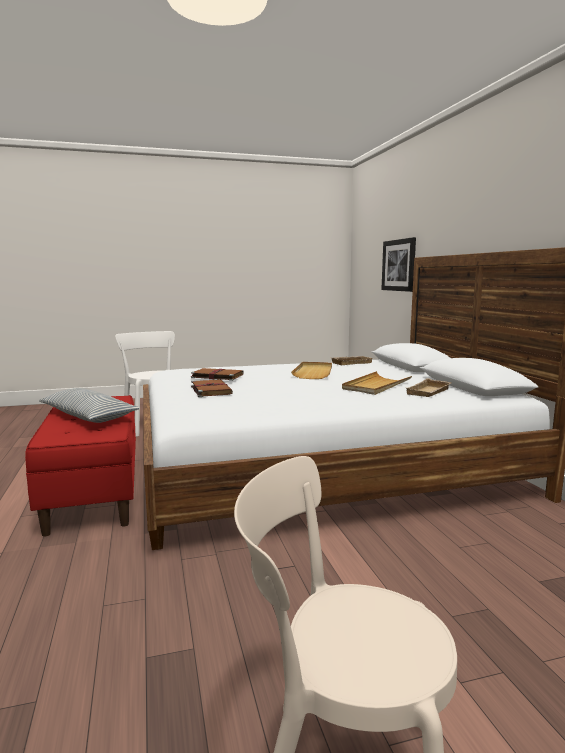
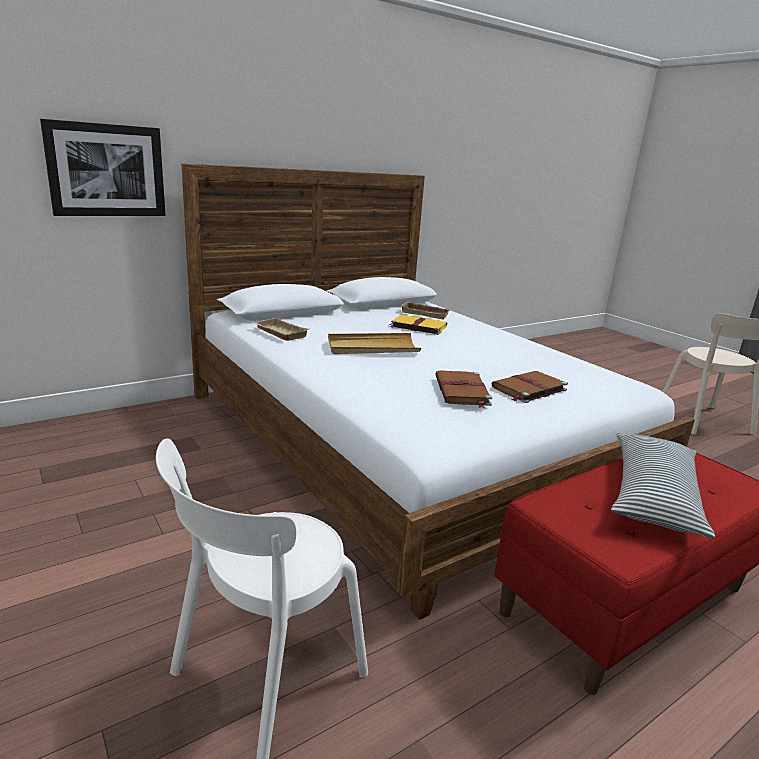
camera: 110 degrees left, 10 degrees up
(376, 386) = (418, 326): beige tray -> yellow book

